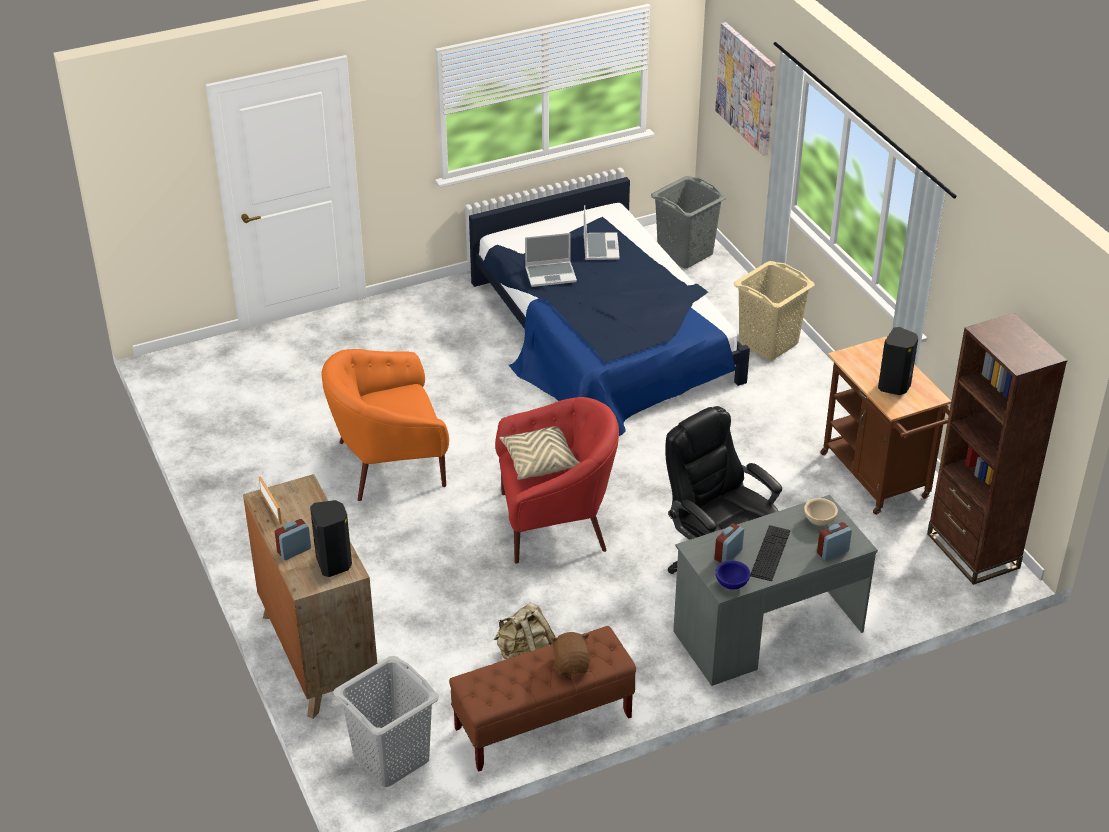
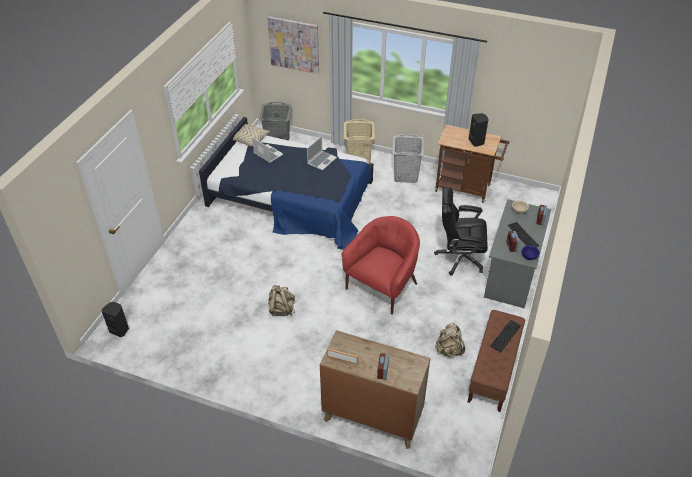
camera: 45 degrees left, 5 degrees up
(334, 563) = (407, 363): black speaker -> black speaker (120, 330)
(390, 463) = (281, 309): orange armchair -> beige backpack
(392, 758) = (463, 436): grey laundry basket -> grey laundry basket (406, 175)
(539, 461) = (376, 260): beige pillow -> beige pillow (250, 140)
(551, 274) = (265, 177): laptop -> laptop (321, 161)
(571, 664) = (505, 335): brown plush toy -> keyboard
(972, 551) = (528, 195): brown bookcase -> none

